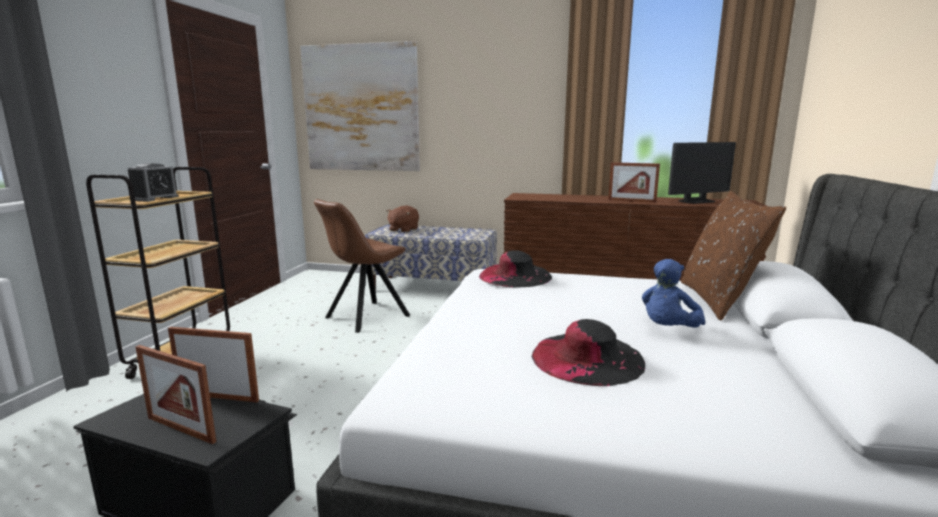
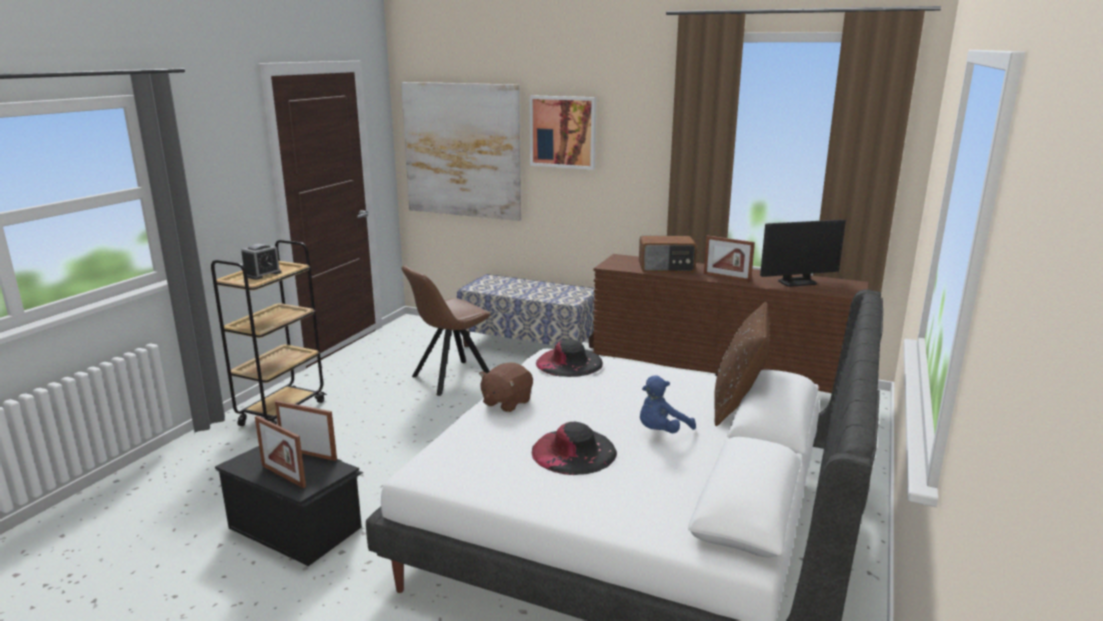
camera: 10 degrees right, 5 degrees up
(403, 229) = (500, 284): brown plush toy -> brown plush toy (506, 402)
(459, 84) = (563, 132): none -> picture
(570, 198) = (666, 268): none -> radio

